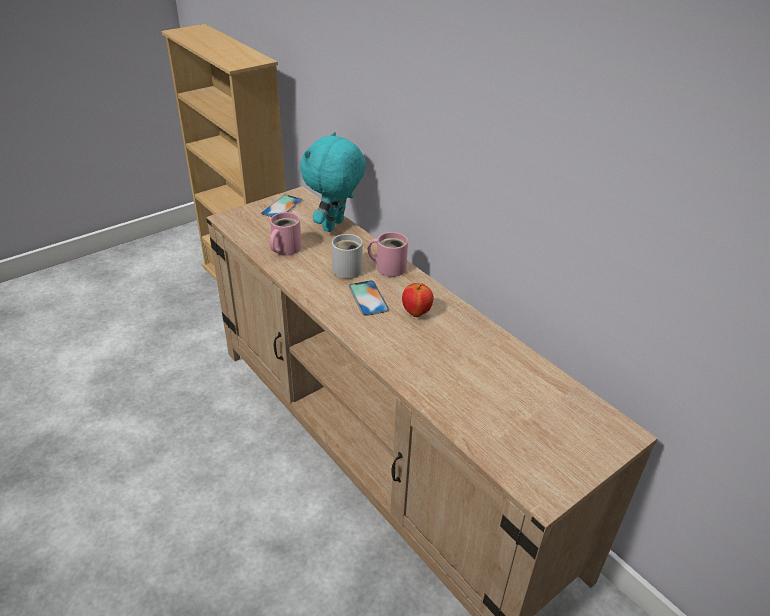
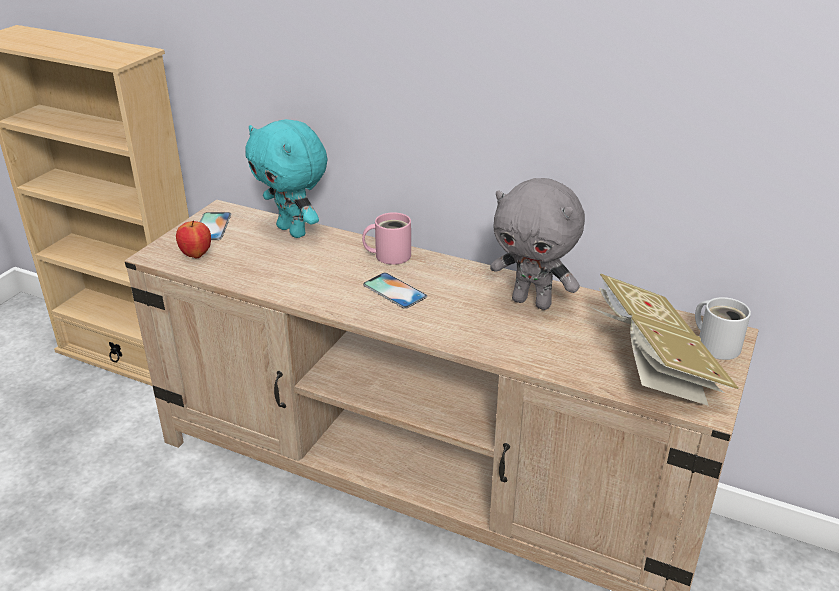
camera: 25 degrees left, 5 degrees down
(284, 248) = (255, 268): pink mug -> none
(335, 226) = (293, 231): turquoise plush toy -> turquoise plush toy turned 45 degrees counterclockwise
(348, 268) = (347, 268): white mug -> white mug (716, 344)
(416, 313) = (457, 290): apple -> apple (196, 255)
(469, 343) = (532, 302): none -> grey plush toy
(524, 438) = (652, 367): none -> book

